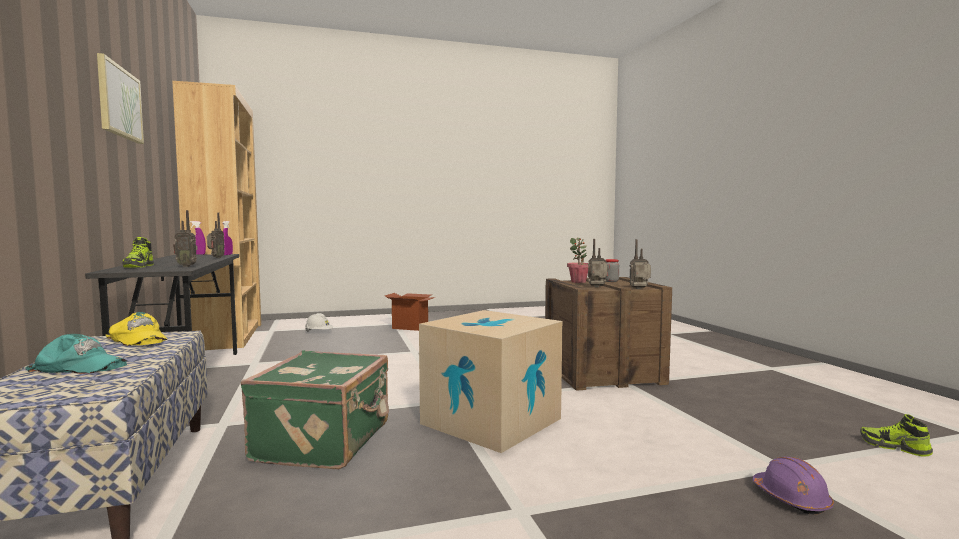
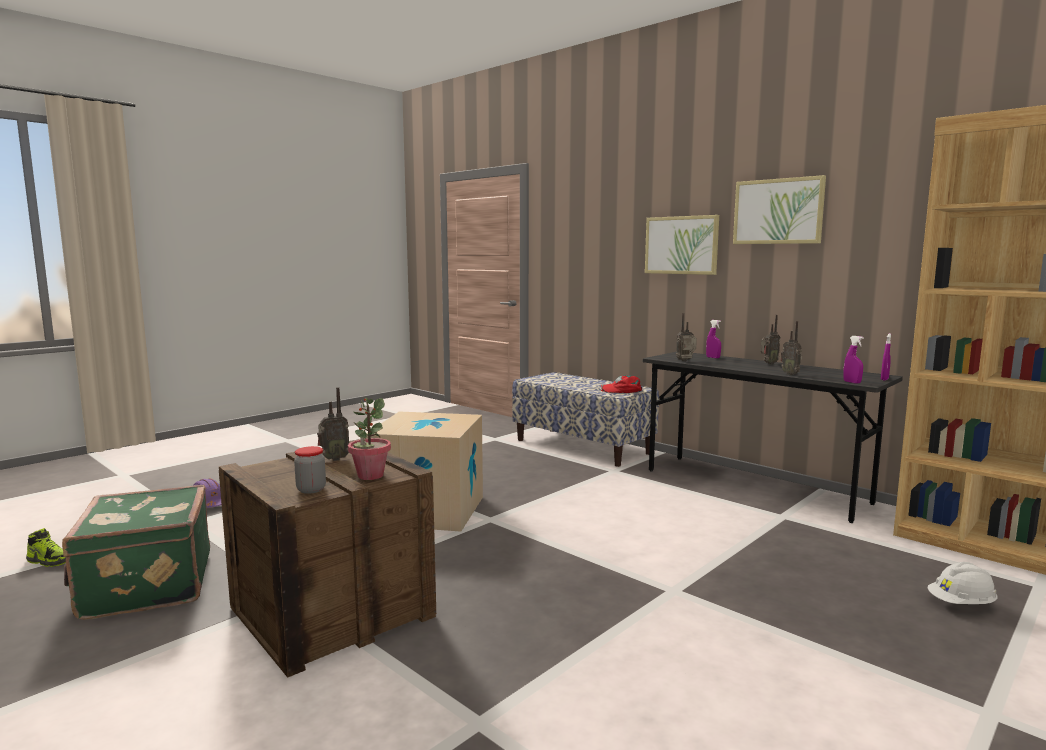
camera: 150 degrees right, 5 degrees up
(65, 114) = (681, 245): none -> picture
(80, 366) = (578, 381): turquoise cap -> none
(138, 339) = (622, 390): yellow cap -> red cap
(139, 266) = (713, 357): shoe -> purple spray bottle
(325, 442) = (524, 476): green suitcase -> green suitcase (145, 586)
(410, 327) = (903, 700): cardboard box -> none
(640, 289) = (269, 462): radio -> radio (768, 363)

